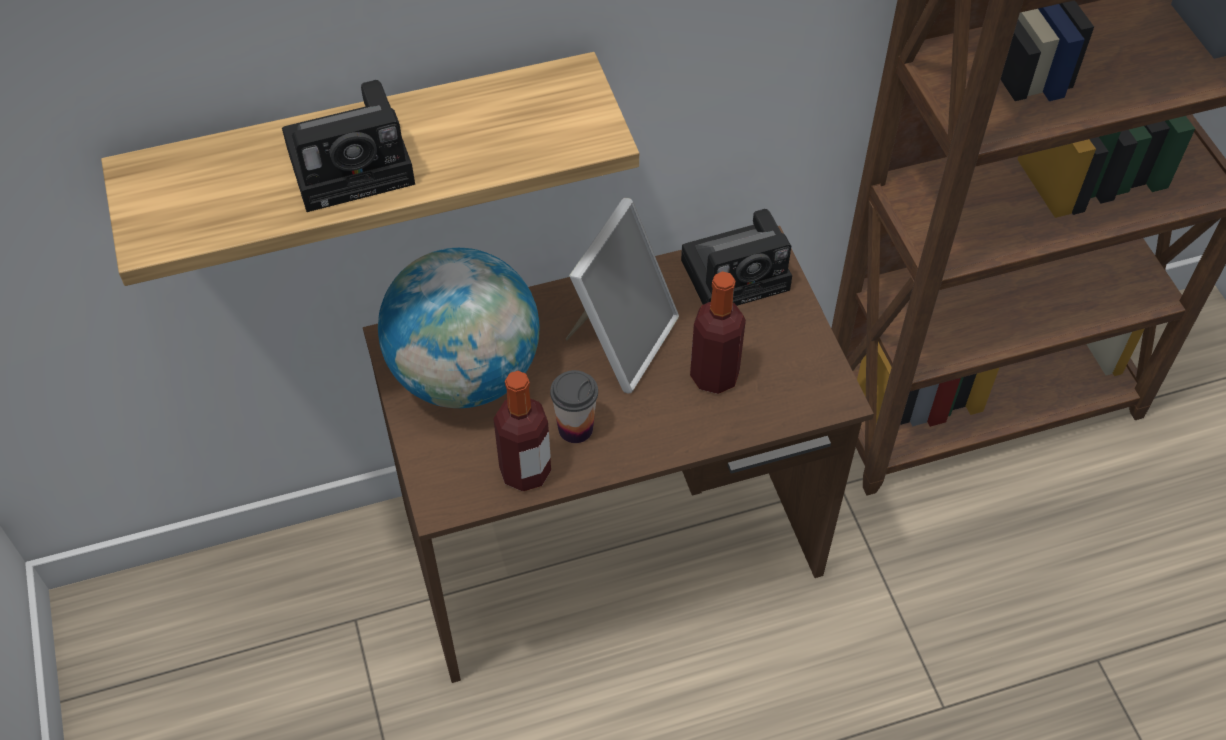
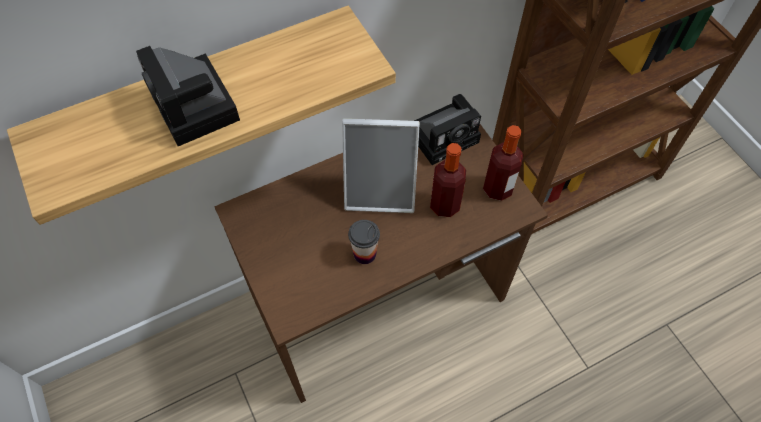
camera: 10 degrees left, 5 degrees up
(356, 164) = (197, 108): camera -> camera turned 90 degrees clockwise
(465, 374) = (287, 228): globe -> none
(525, 471) = (338, 288): bottle -> bottle (497, 189)
(620, 340) = (381, 190): picture frame -> picture frame turned 75 degrees clockwise

